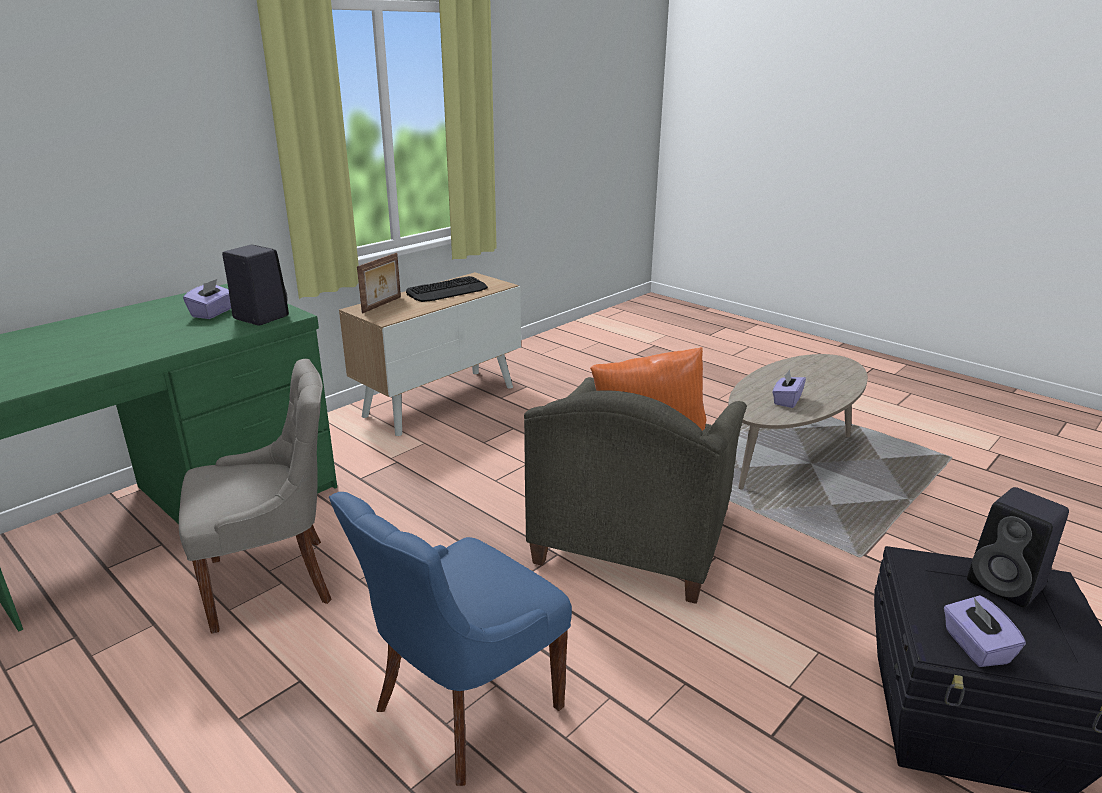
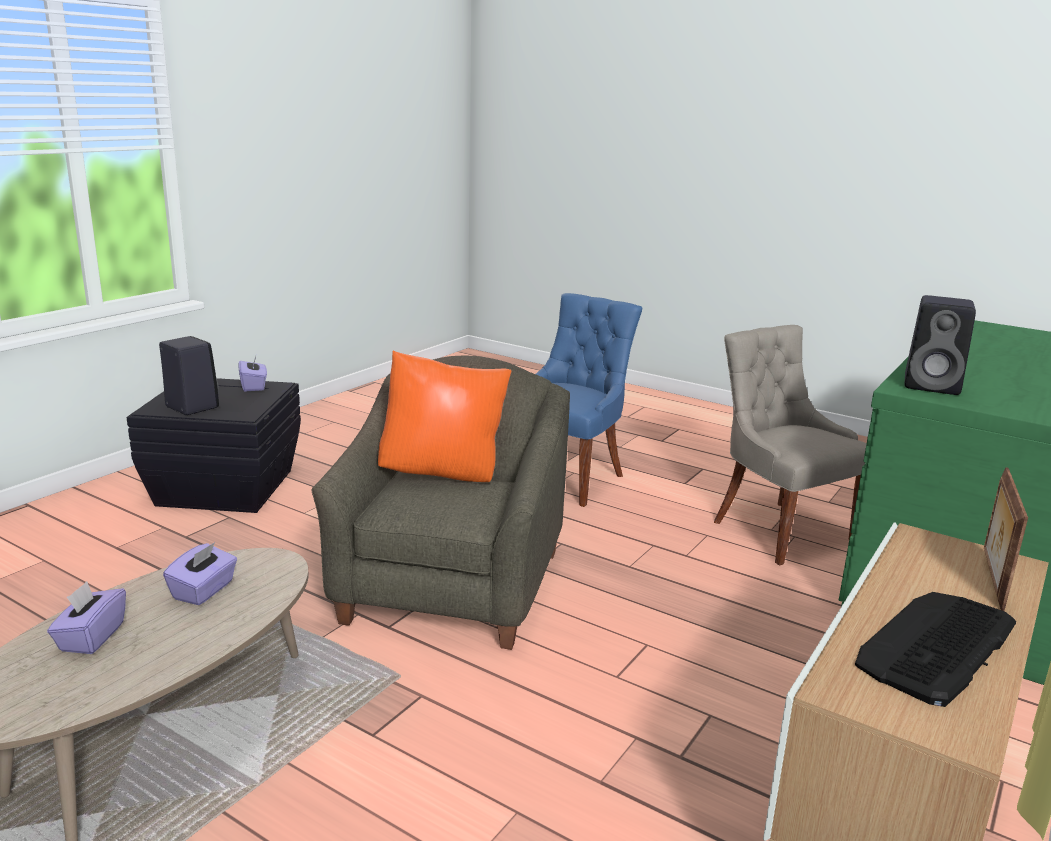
camera: 170 degrees right, 5 degrees down
(213, 313) = (1000, 389): purple tissue box -> purple tissue box (91, 637)
(274, 581) = (779, 530): grey chair -> grey chair turned 90 degrees clockwise

